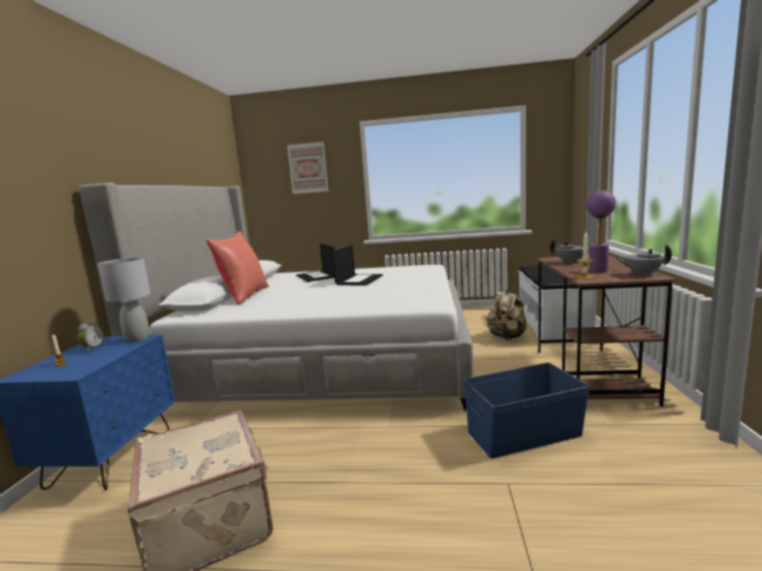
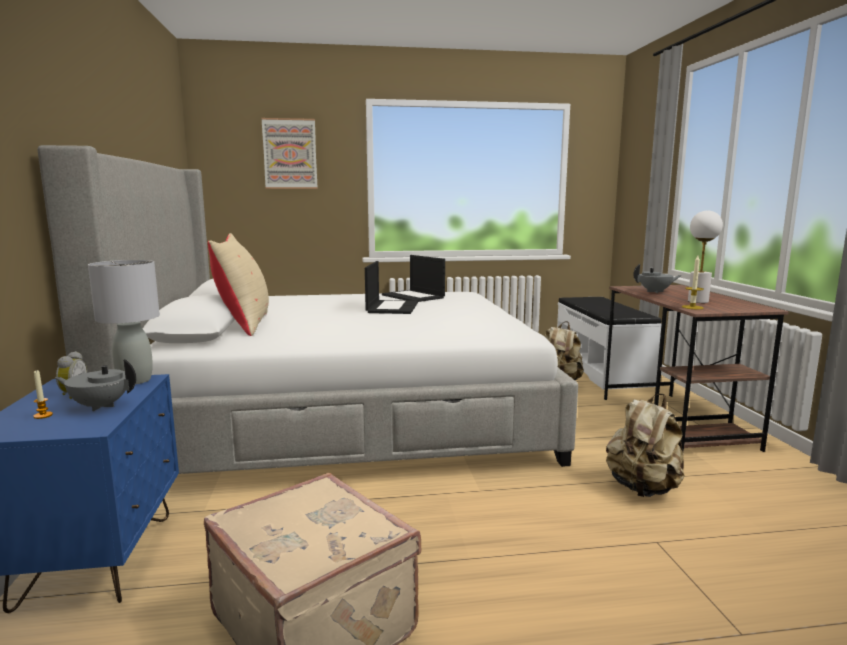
camera: 15 degrees left, 0 degrees up
(244, 296) = (244, 324): red pillow -> beige pillow
(317, 276) = (323, 302): laptop -> laptop (414, 296)
(525, 434) = (643, 488): blue storage box -> beige backpack
(598, 270) = (698, 301): purple table lamp -> white table lamp
(642, 274) = (748, 305): grey teapot -> grey teapot (100, 406)

